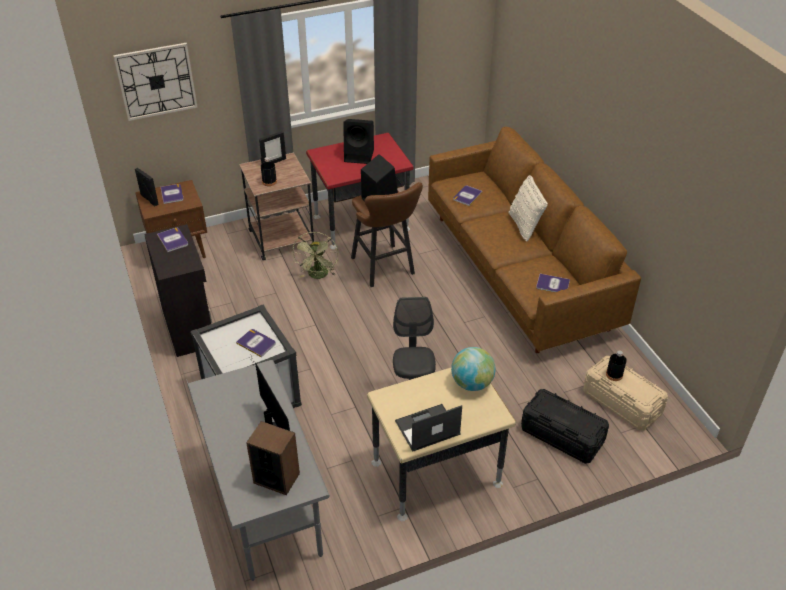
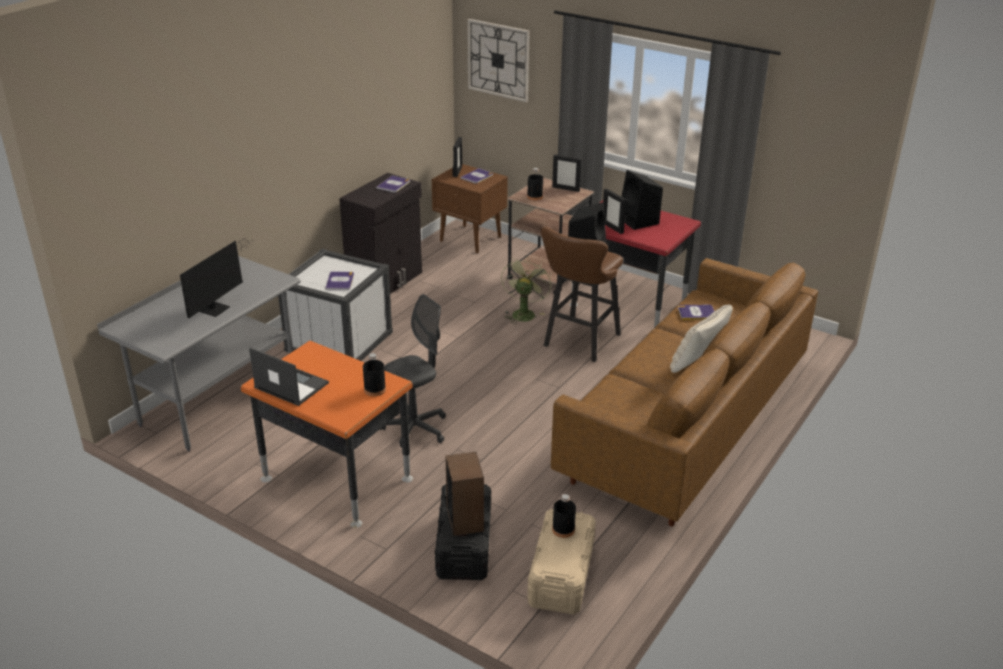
camera: 55 degrees right, 10 degrees down
(276, 478) = (163, 329): speaker -> speaker (465, 520)
(318, 276) = (523, 313): green fan -> green fan turned 135 degrees clockwise
(356, 170) = (613, 227): none -> picture frame
(436, 474) = (335, 479): beige desk -> orange desk
(471, 383) = (375, 390): globe -> black bottle
(552, 284) = (622, 413): book -> none

